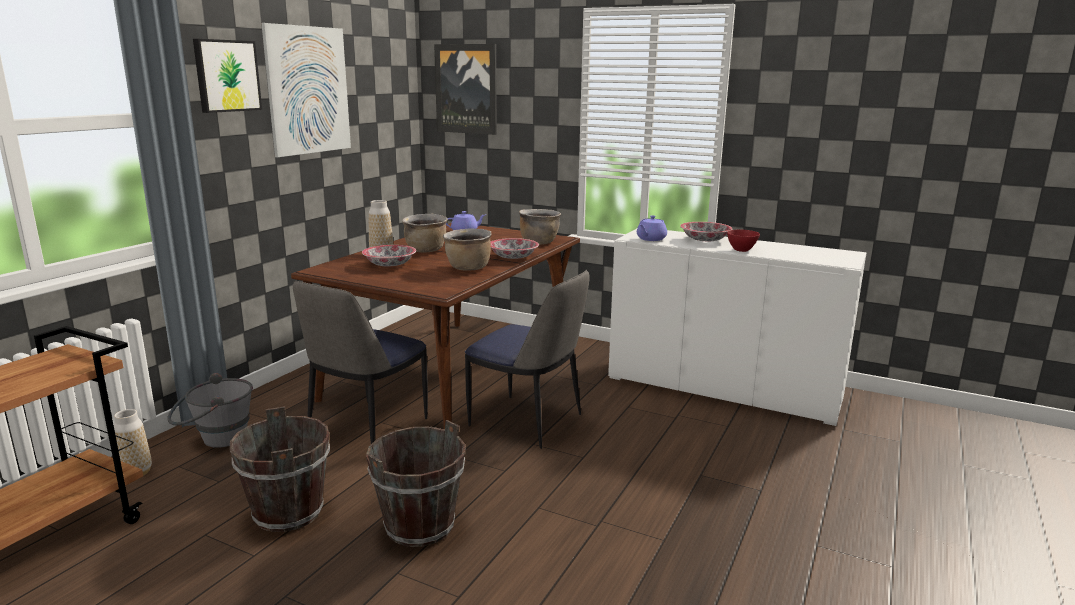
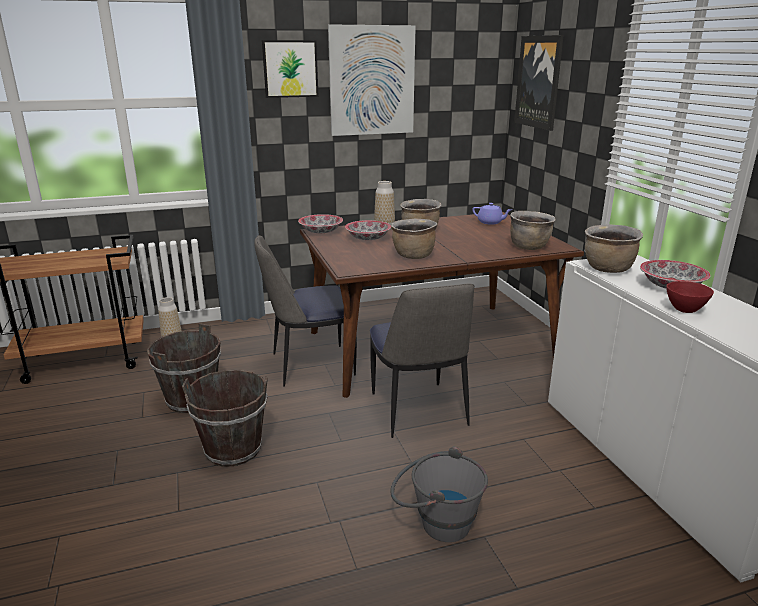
camera: 45 degrees right, 5 degrees up
(215, 439) = (230, 336): grey bucket -> grey bucket (435, 522)
(513, 257) = (472, 255): bowl -> bowl (320, 232)
(650, 239) = (608, 269): purple teapot -> brown cooking pot

